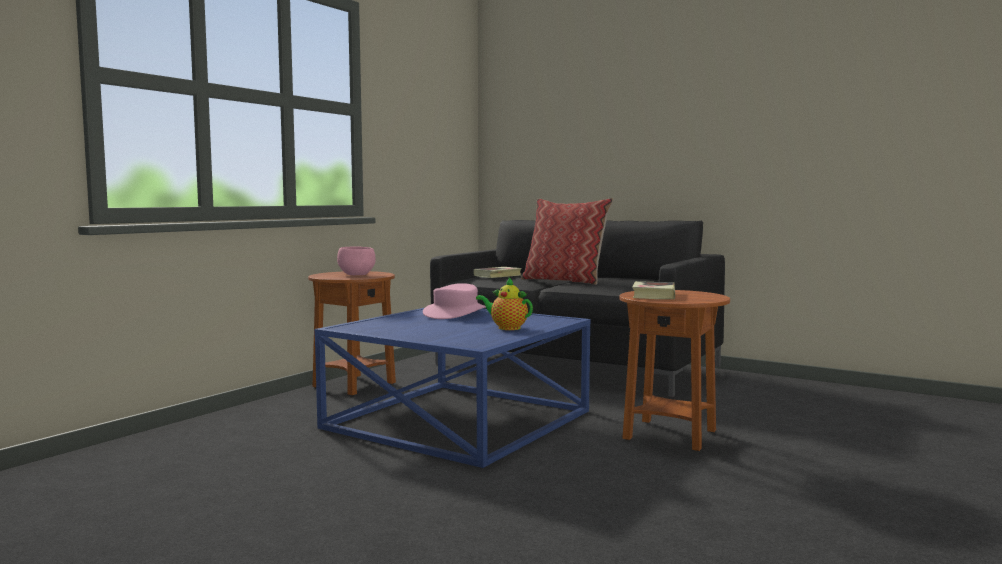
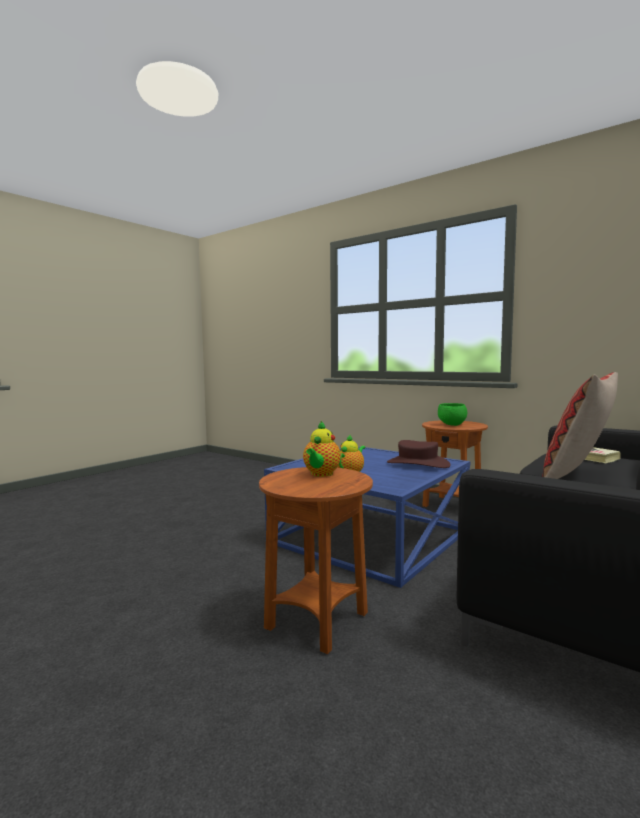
camera: 95 degrees right, 0 degrees up
(357, 275) = (452, 425): pink bowl -> green bowl
(455, 313) = (418, 464): pink hat -> brown hat
(653, 295) = (321, 474): book -> teapot

